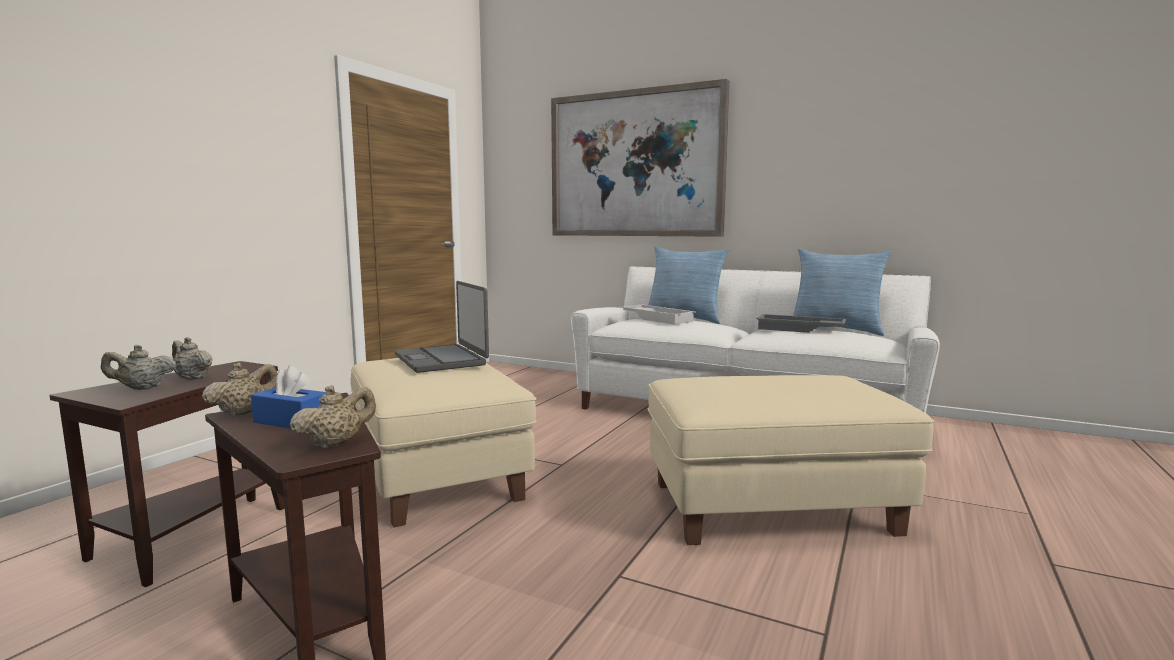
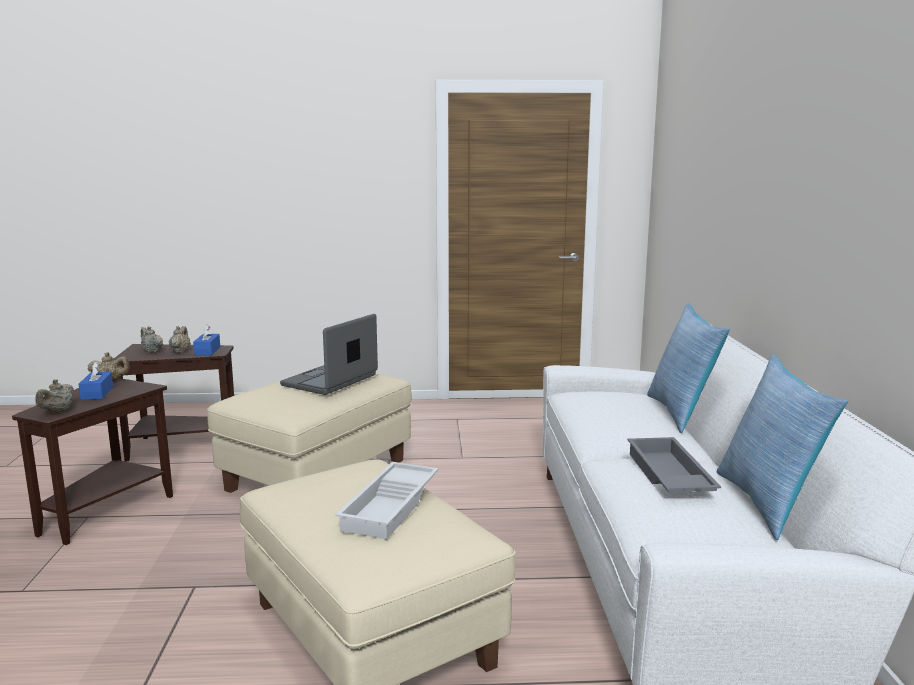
camera: 60 degrees right, 5 degrees up
(233, 369) = (207, 351): none -> blue tissue box
(336, 443) = (58, 412): beige teapot -> beige teapot turned 90 degrees clockwise
(635, 164) = (727, 180): picture -> none
(658, 319) = (616, 401): white tray -> white tray (391, 507)

